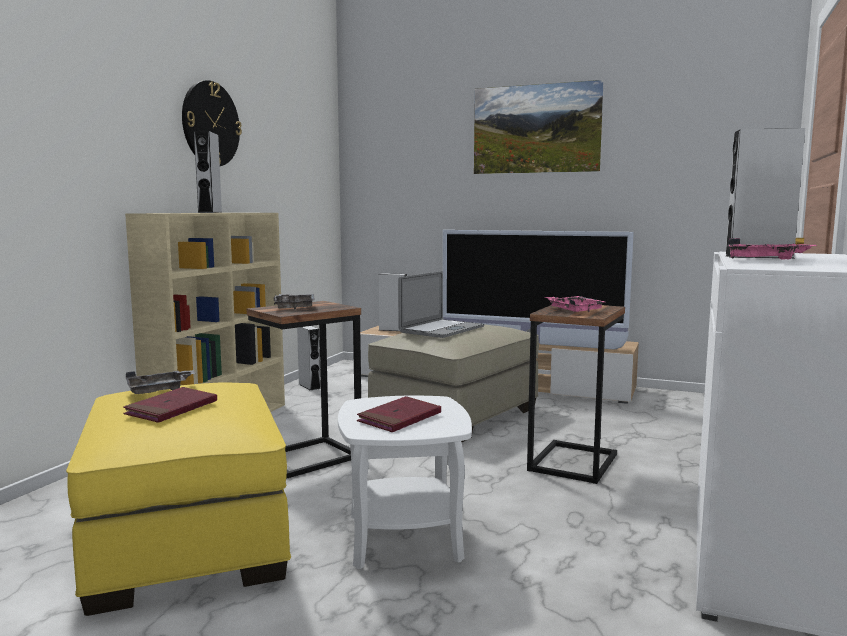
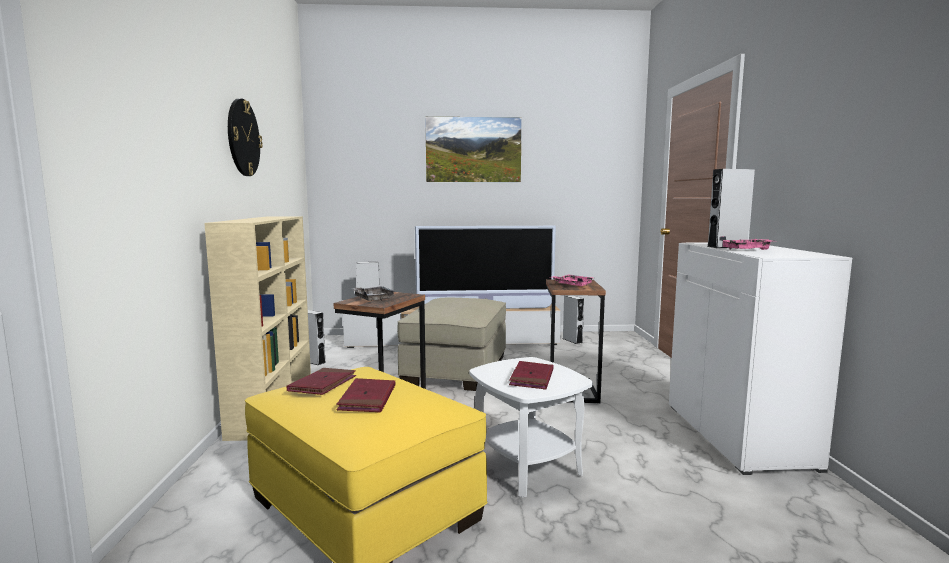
camera: 25 degrees left, 0 degrees up
(159, 390) = (323, 384): grey tray -> red book
(210, 212) = (262, 218): grey speaker -> grey speaker (572, 340)
(442, 329) = (447, 305): laptop -> none

